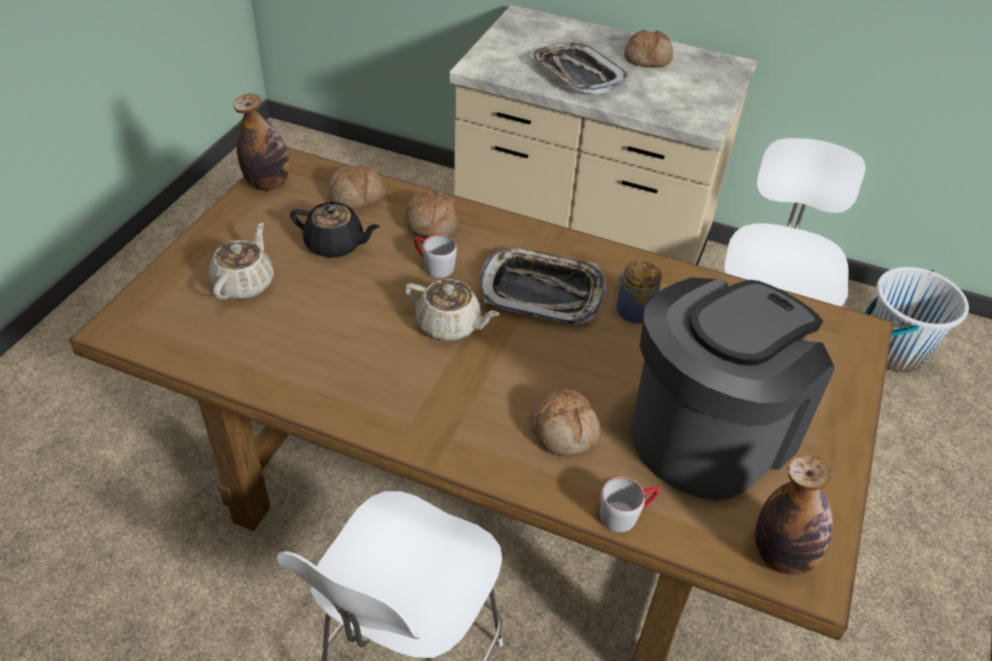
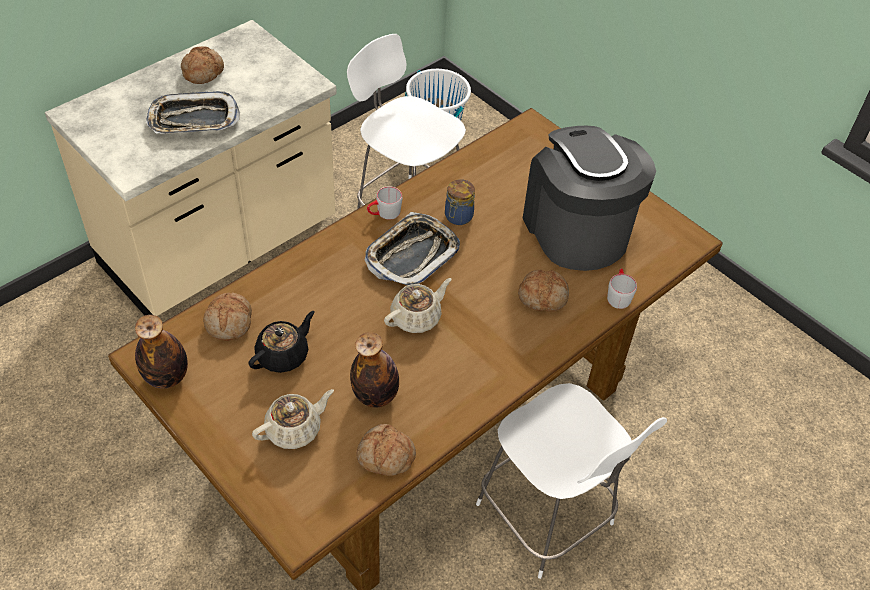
camera: 65 degrees left, 5 degrees up
(244, 283) = (294, 429): beige teapot -> beige teapot turned 105 degrees clockwise
(430, 224) = (296, 288): bread -> bread (385, 457)
(433, 265) = (346, 304): grey mug -> grey mug (384, 214)
(782, 555) = (672, 243): bottle -> bottle (375, 395)

